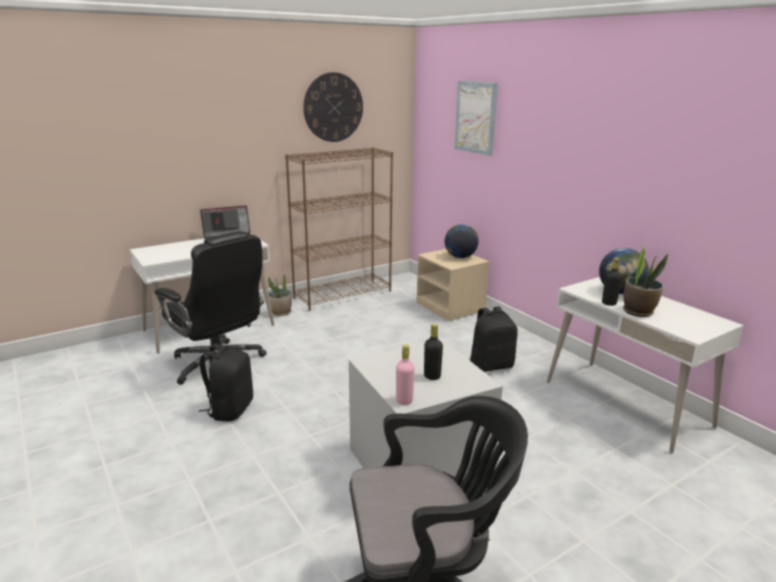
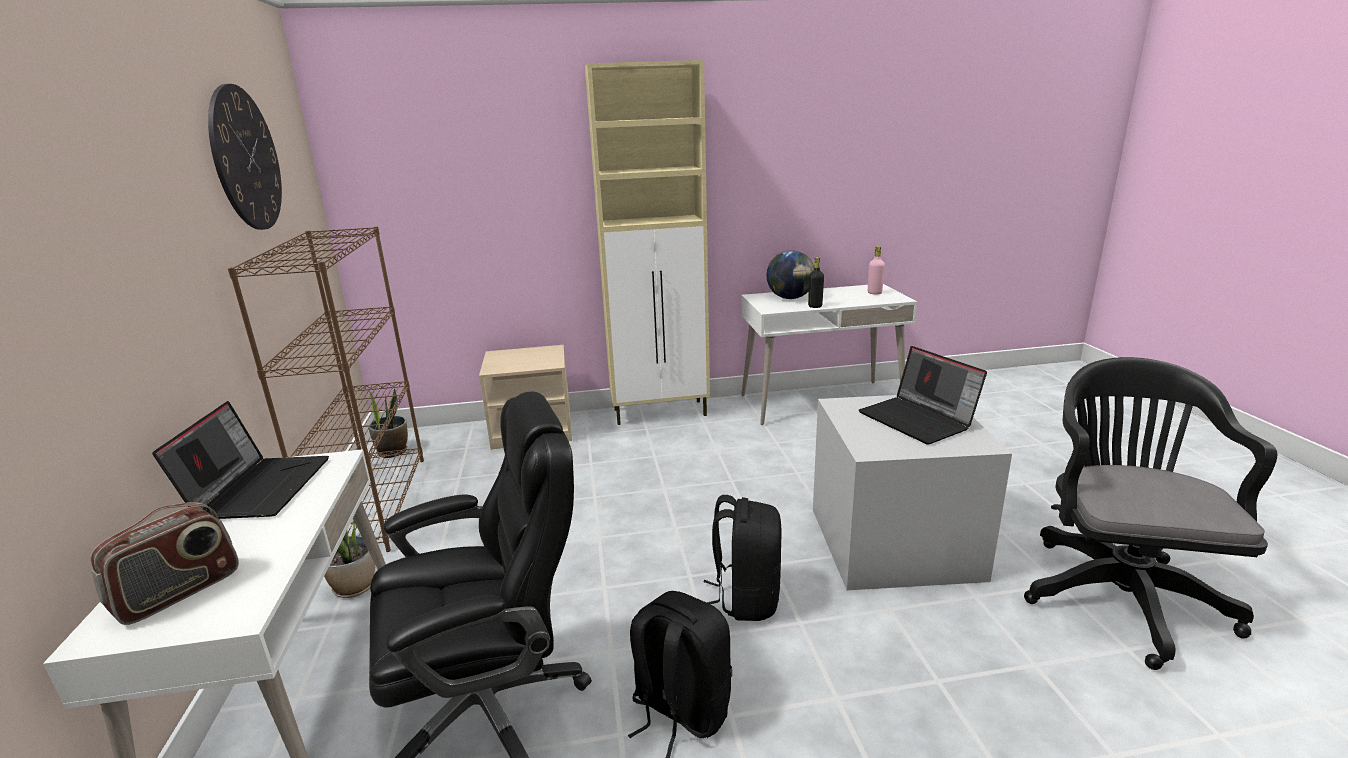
camera: 65 degrees left, 0 degrees up
(162, 251) = (178, 592): none -> radio
(404, 400) = (977, 444): pink bottle -> pink bottle (874, 293)
(432, 376) = (918, 420): black bottle -> laptop
(460, 257) = (528, 354): globe -> none
(475, 117) = (483, 150): picture -> none
(491, 365) = (705, 444): black backpack -> black backpack (746, 598)
(521, 339) = (661, 412): none -> beige cabinet
(638, 312) = (840, 302): potted plant -> potted plant (393, 451)

